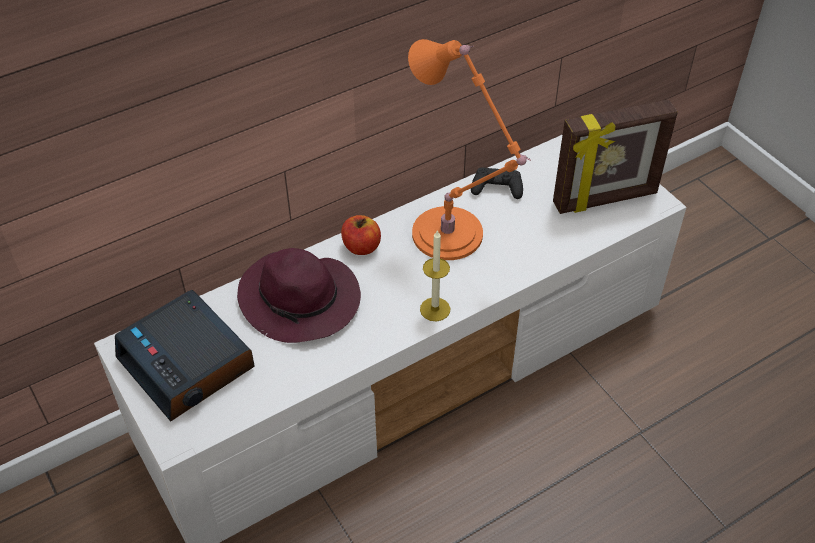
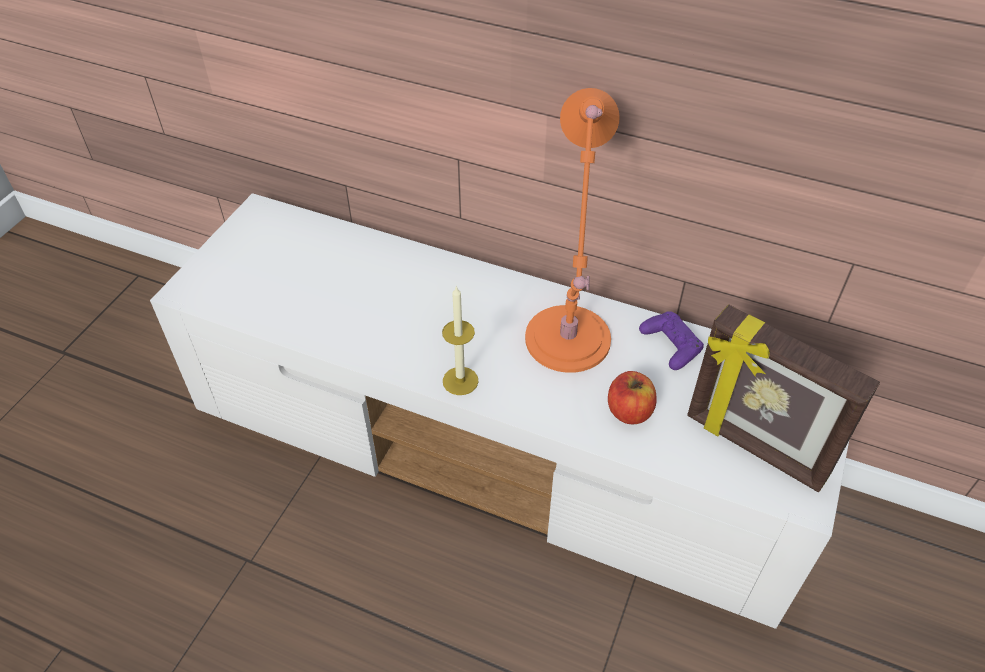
camera: 55 degrees right, 0 degrees up
(188, 363) = (268, 254): alarm clock -> none
(301, 301) = (391, 283): purple hat -> none
(361, 247) = (491, 287): apple -> apple (629, 411)
(497, 188) = (671, 345): black game controller -> purple game controller

